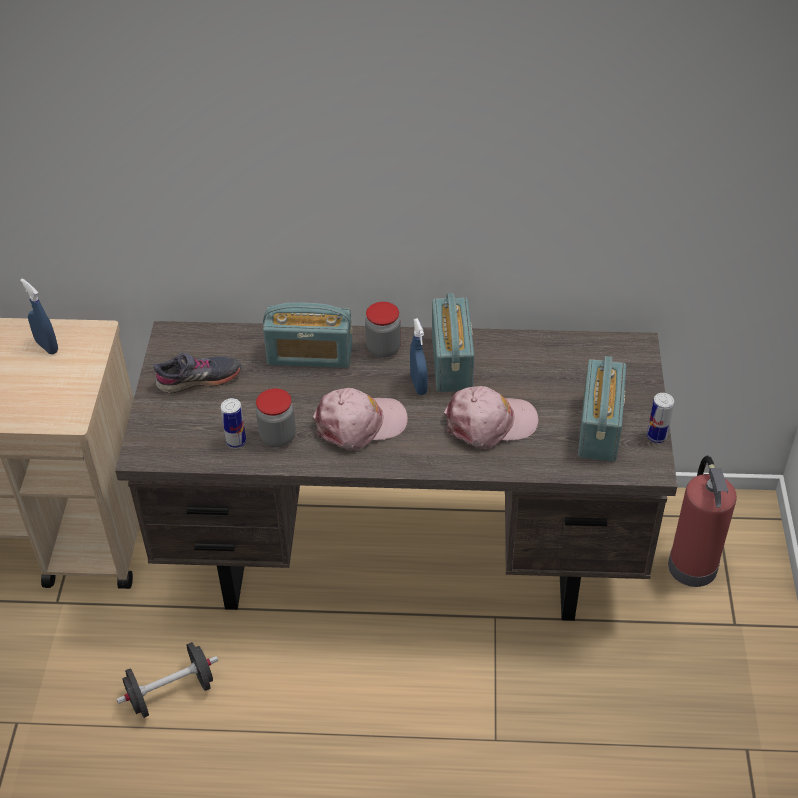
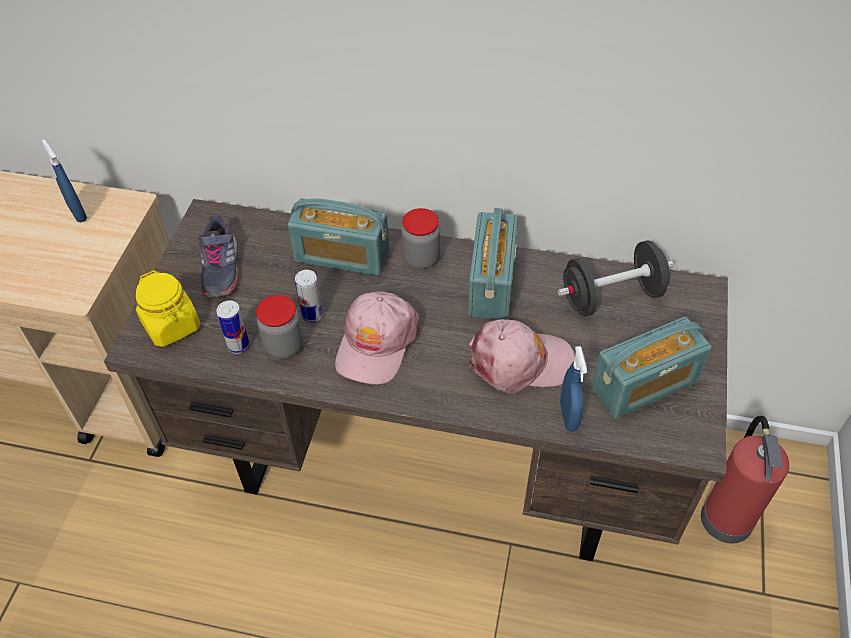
camera: 10 degrees right, 5 degrees up
(169, 433) = (172, 325): none -> yellow jar
(171, 692) = (172, 575): black dumbbell -> black dumbbell (611, 297)
(199, 379) = (220, 269): grey shoe -> grey shoe turned 90 degrees clockwise
(360, 424) = (376, 343): pink cap -> pink cap turned 120 degrees clockwise
(418, 385) = (450, 306): blue spray bottle -> blue spray bottle (568, 416)
(599, 428) = (644, 385): radio -> radio turned 45 degrees clockwise
(656, 436) = (710, 405): can -> can (312, 315)

